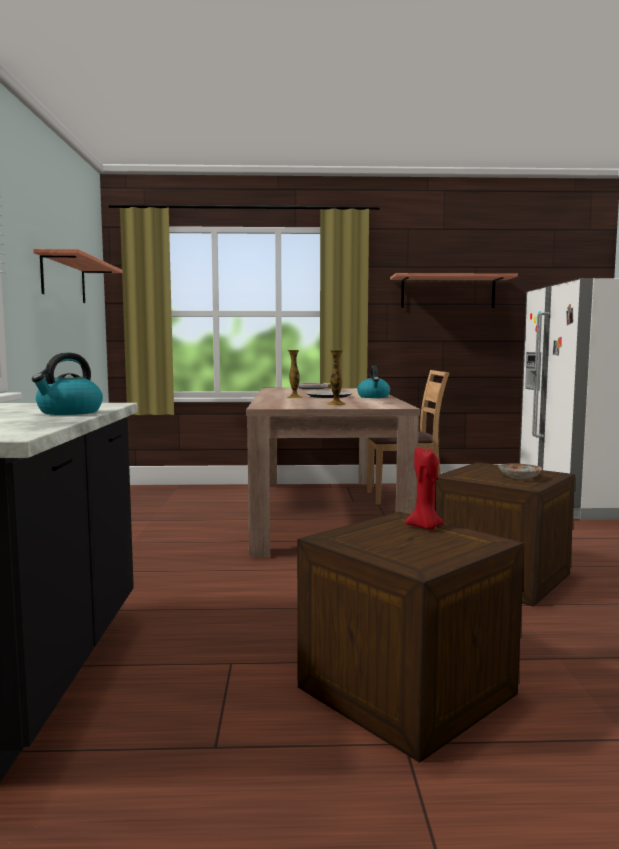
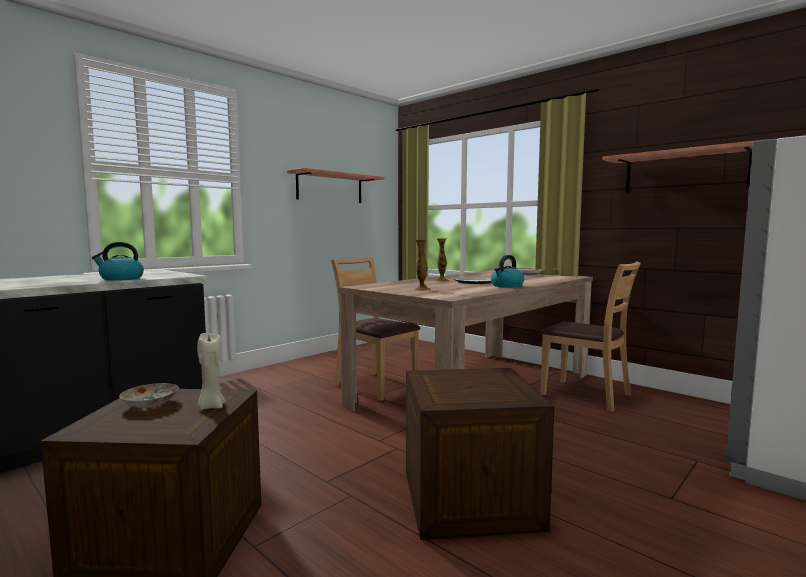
camera: 45 degrees right, 0 degrees up
(228, 533) = (375, 385): none -> brown chair
(425, 527) = (211, 406): red candle -> beige candle
(520, 477) = (474, 392): plate -> plate (150, 404)

